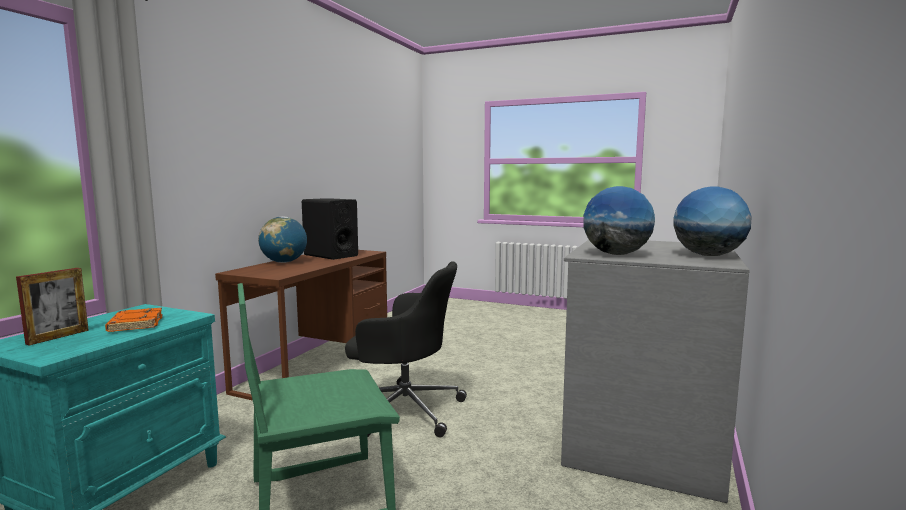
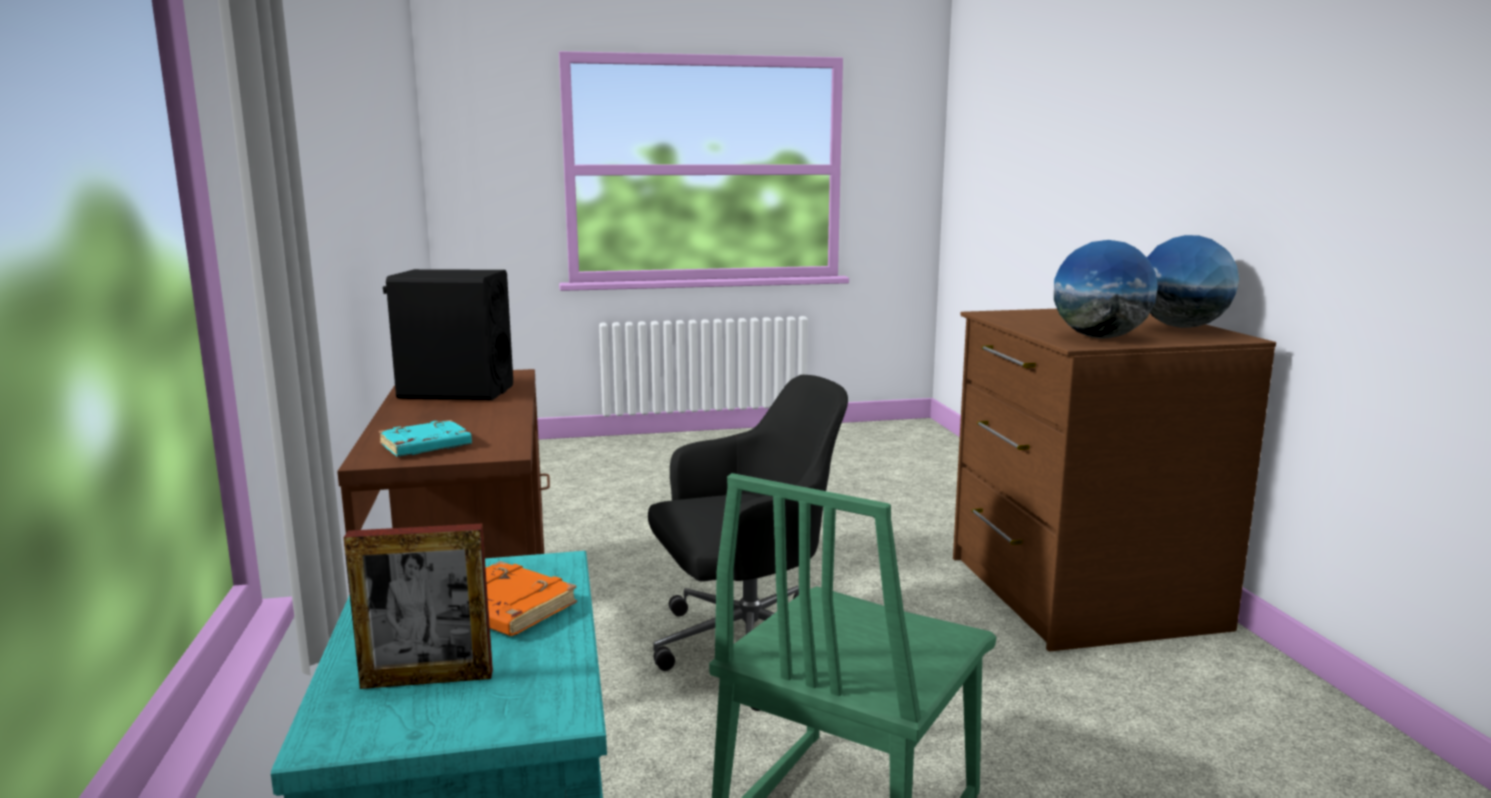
camera: 35 degrees left, 5 degrees up
(58, 337) = (427, 679): picture frame -> picture frame turned 90 degrees clockwise
(262, 270) = (425, 446): none -> turquoise book
(284, 262) = (409, 421): globe -> none
(640, 441) = (1078, 592): grey dresser -> brown dresser

